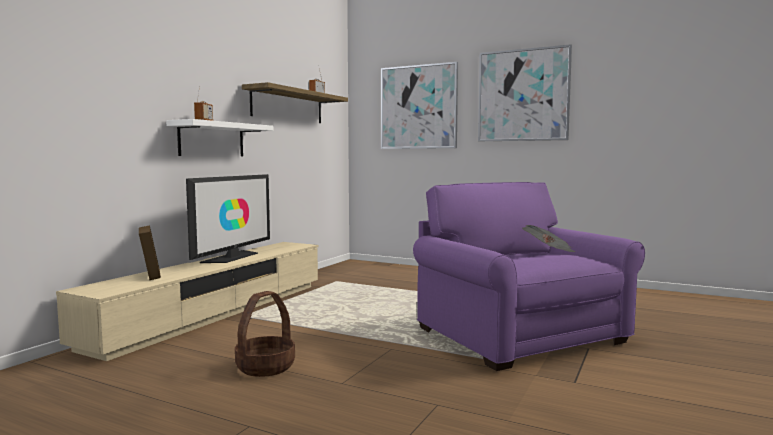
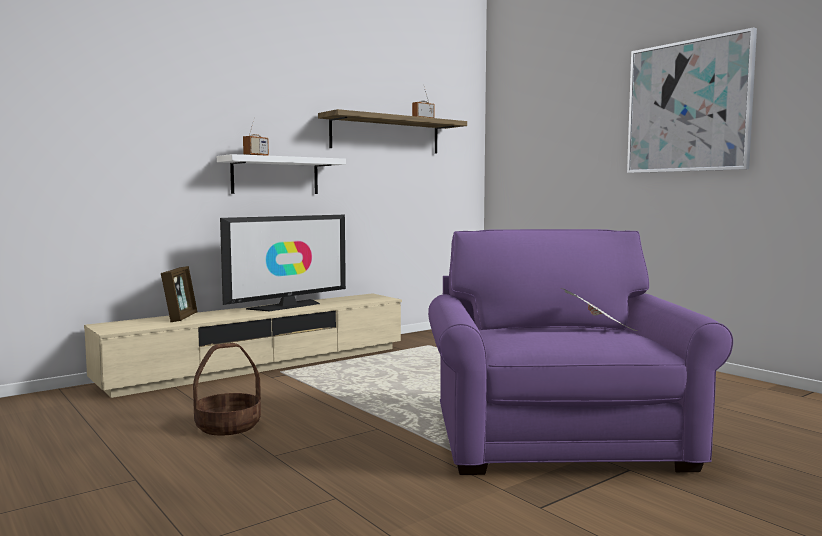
camera: 25 degrees right, 0 degrees up
(418, 107) = (559, 129): picture -> none

